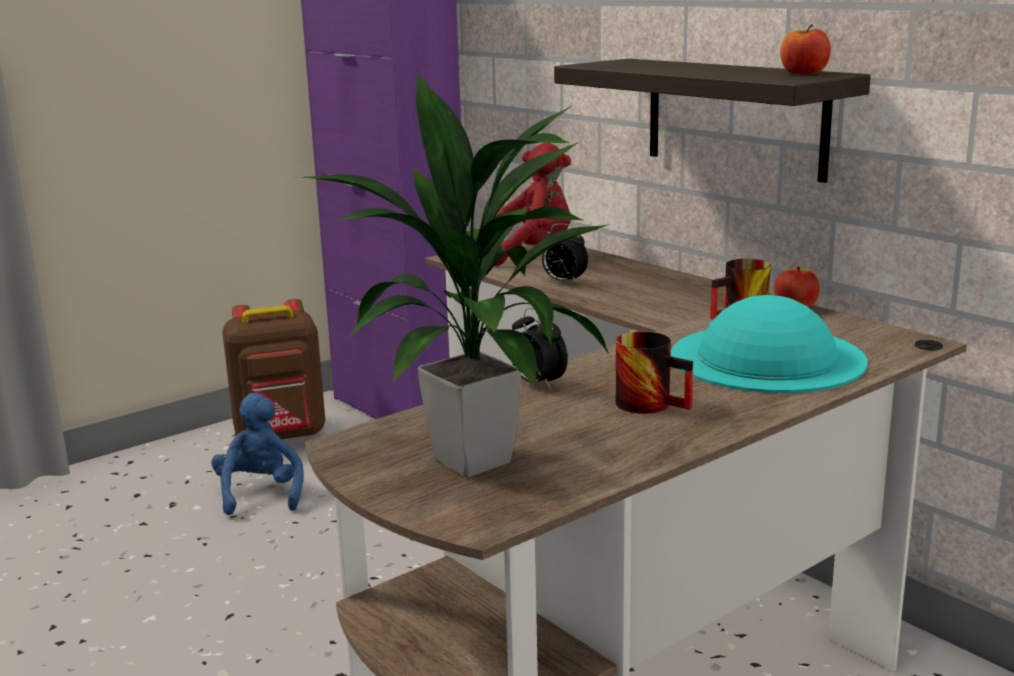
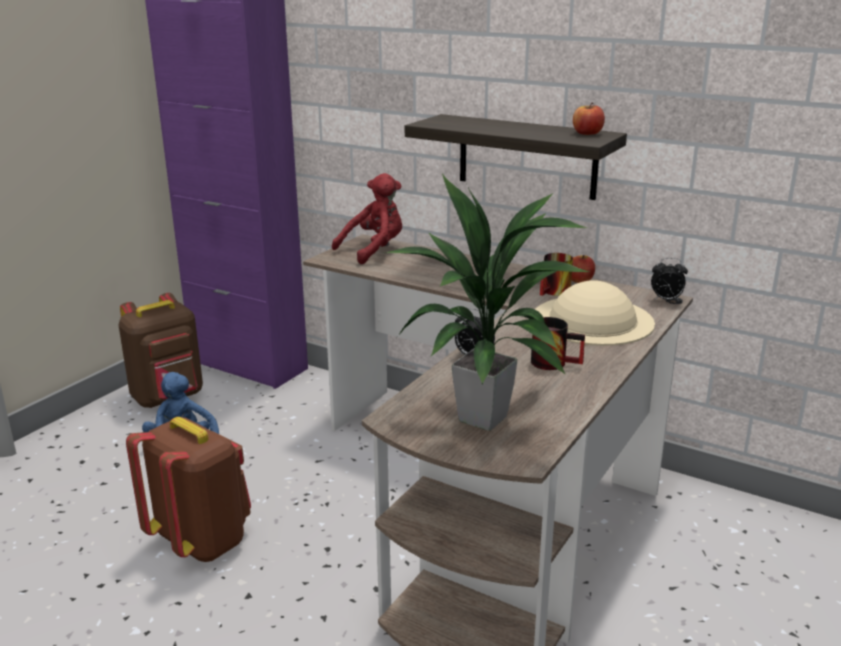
camera: 20 degrees left, 5 degrees up
(208, 612) = (202, 541): none -> brown backpack
(563, 282) = (419, 274): alarm clock -> alarm clock (666, 300)
(767, 357) = (593, 320): turquoise hat -> beige hat

